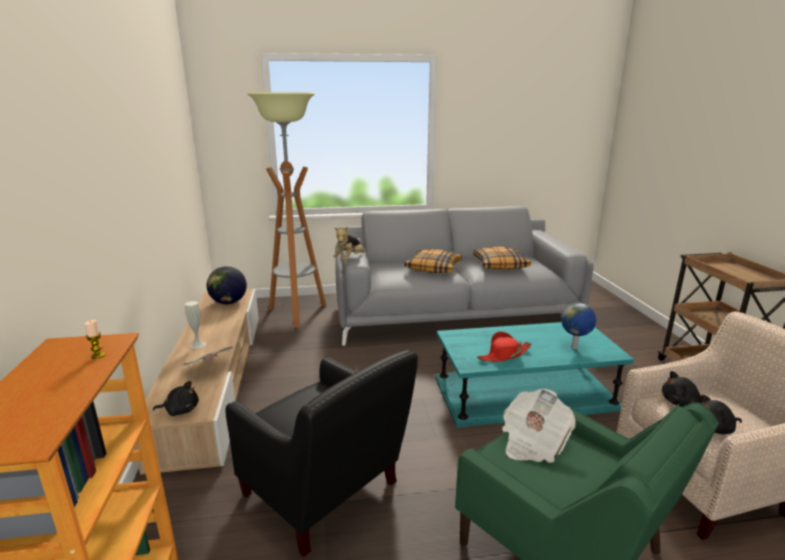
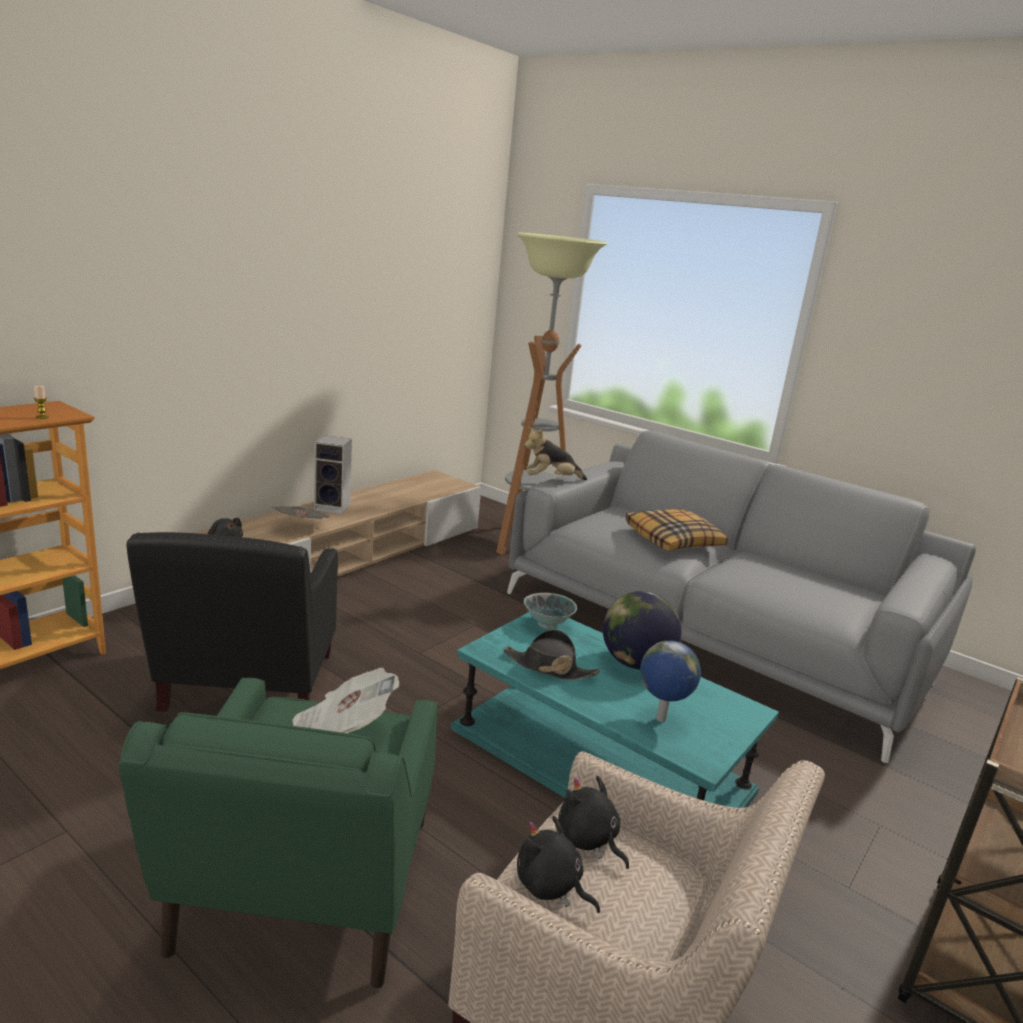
camera: 45 degrees right, 0 degrees up
(198, 345) = (333, 507): white vase -> speaker
(228, 302) = (430, 487): globe -> globe (635, 663)
(459, 337) = (547, 624): none -> bowl
(500, 265) = (782, 579): pillow -> none
(504, 355) = (549, 667): red hat -> black hat

